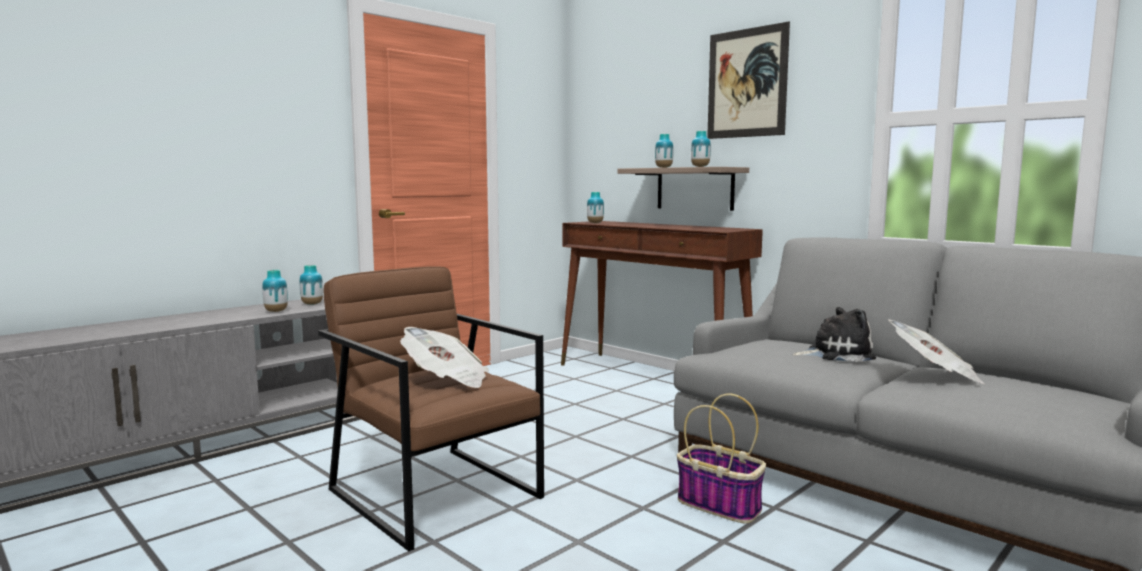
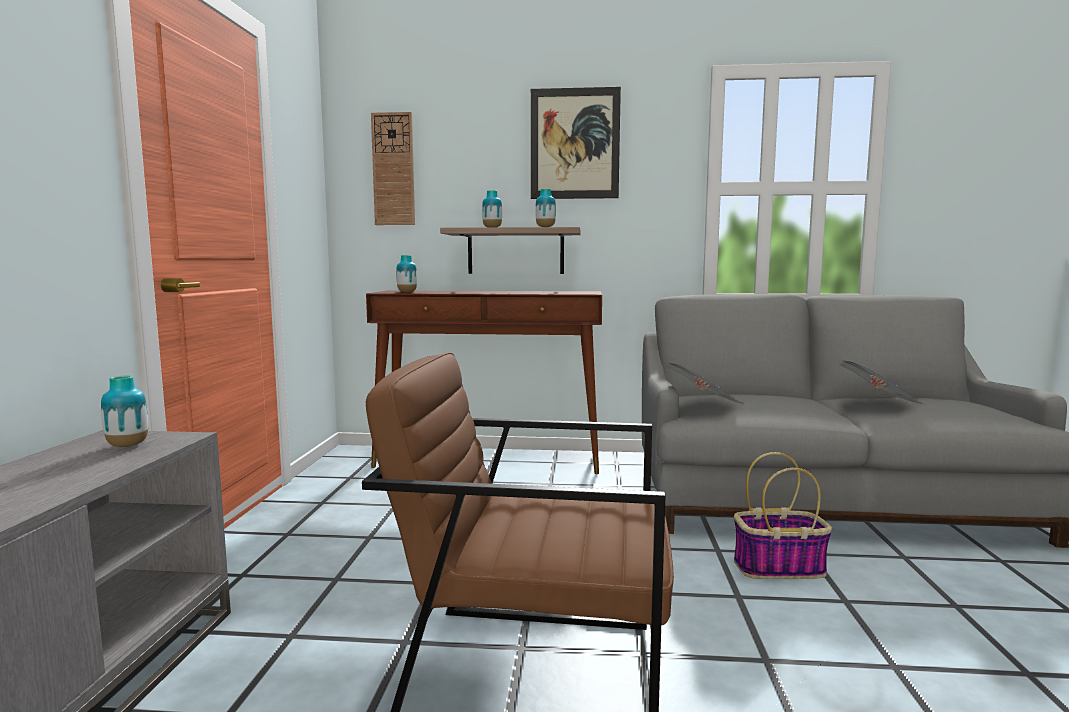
camera: 40 degrees left, 0 degrees up
(276, 311) = (93, 470): vase -> none
(447, 380) = (572, 510): newspaper -> newspaper (704, 404)
(609, 118) = (393, 169): none -> wall clock
(836, 354) = (780, 399): plush toy -> none

